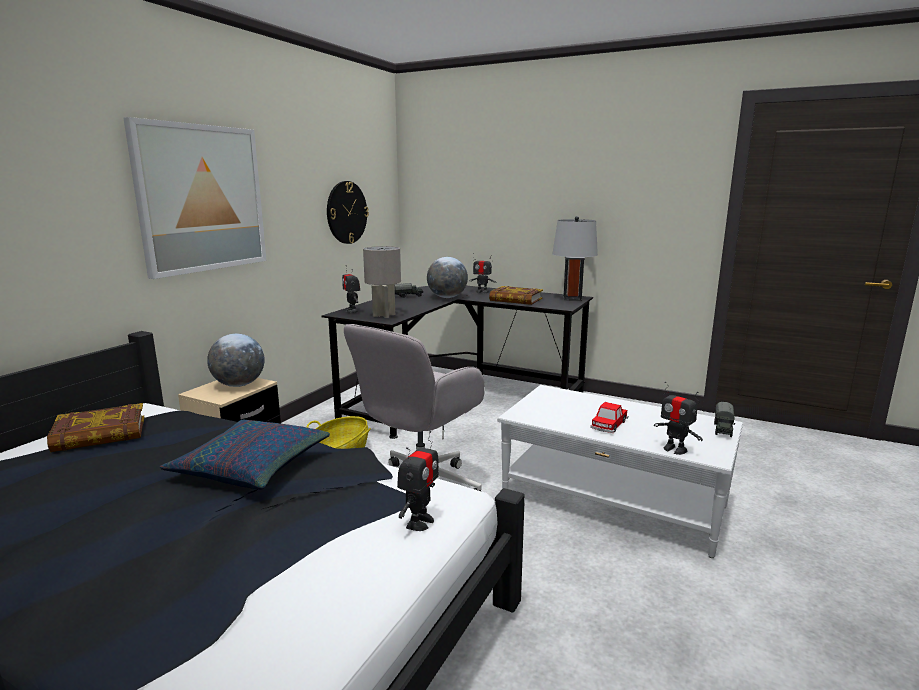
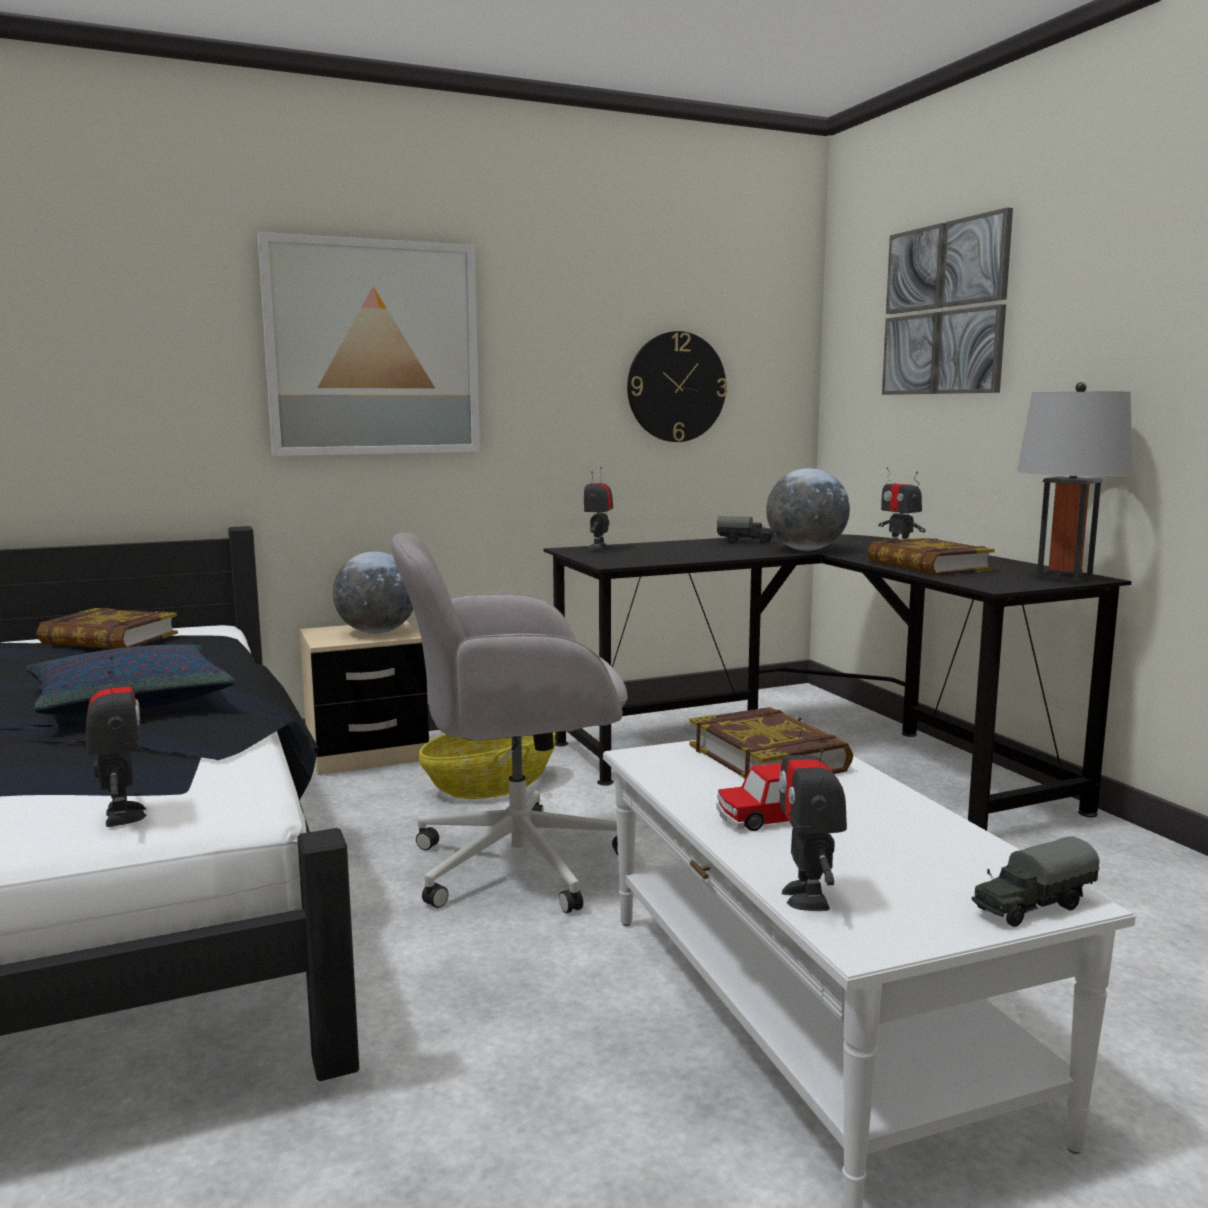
camera: 40 degrees right, 5 degrees down
(384, 315) = (626, 558): grey table lamp -> none
(419, 522) = (122, 815): toy robot -> toy robot turned 90 degrees counterclockwise
(483, 175) = (944, 309): none -> picture
(558, 401) = (768, 757): none -> book

